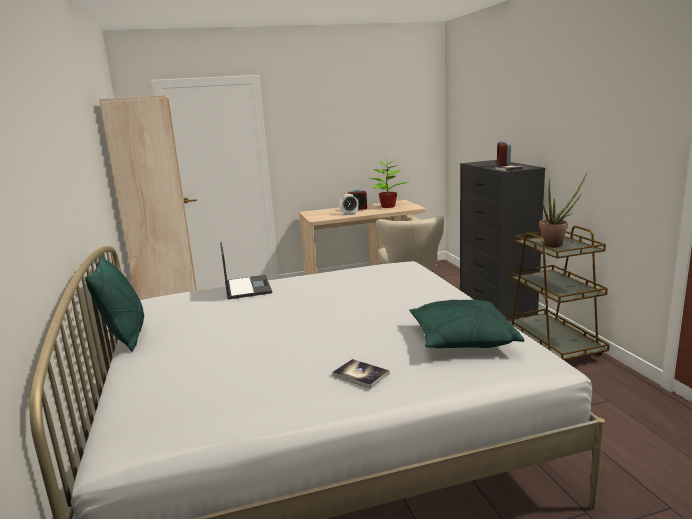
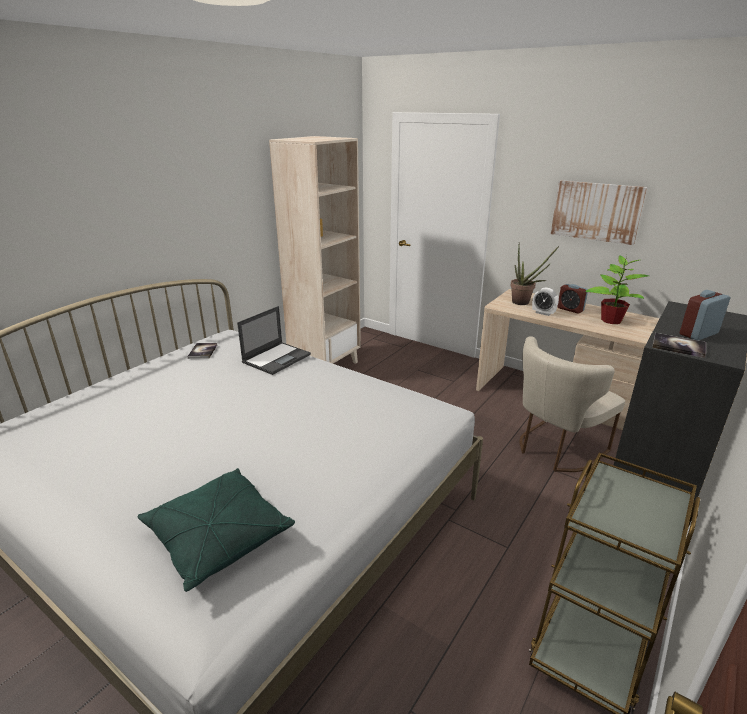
camera: 50 degrees right, 10 degrees up
(126, 336) = (148, 359): green pillow -> none
(347, 137) = (596, 211): none -> picture
(360, 374) = (105, 500): book -> book (203, 351)
(556, 244) = (631, 506): potted plant -> potted plant (524, 303)

